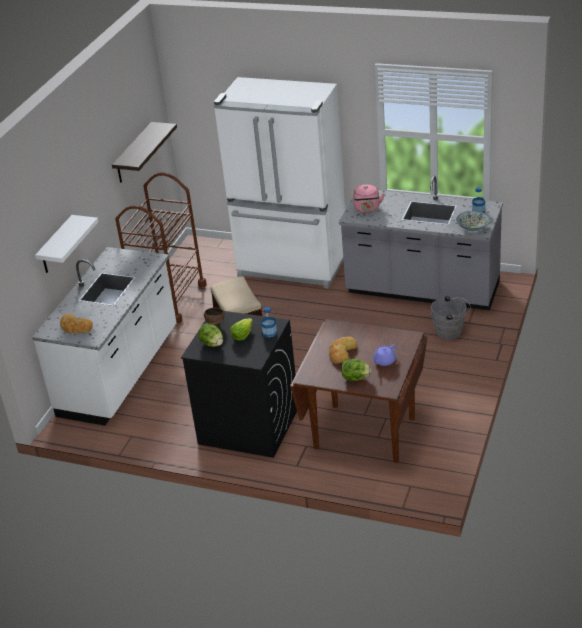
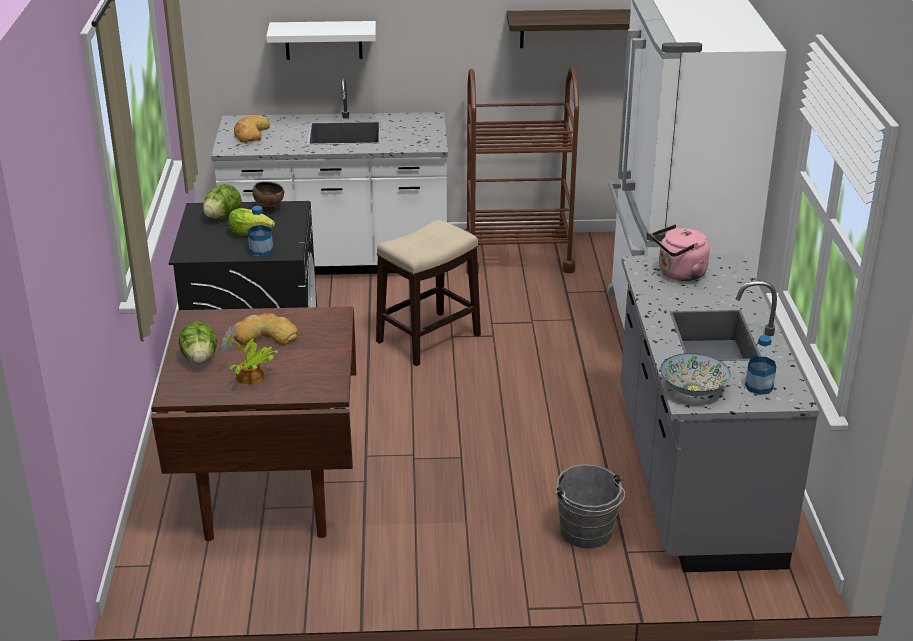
camera: 65 degrees right, 5 degrees down
(384, 361) = (250, 377): purple teapot -> potted plant

